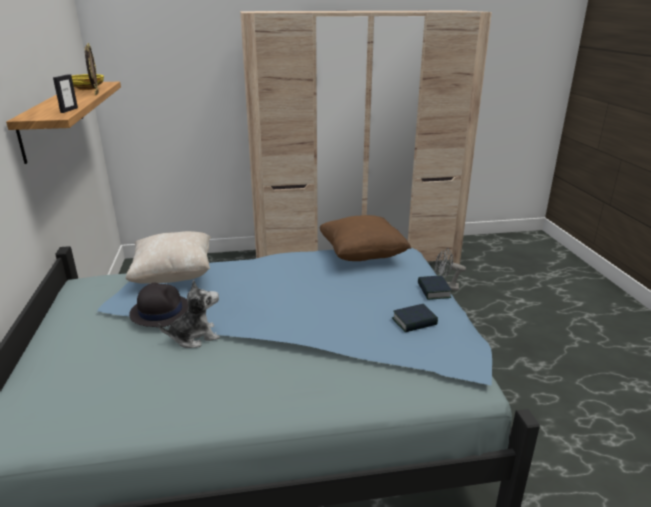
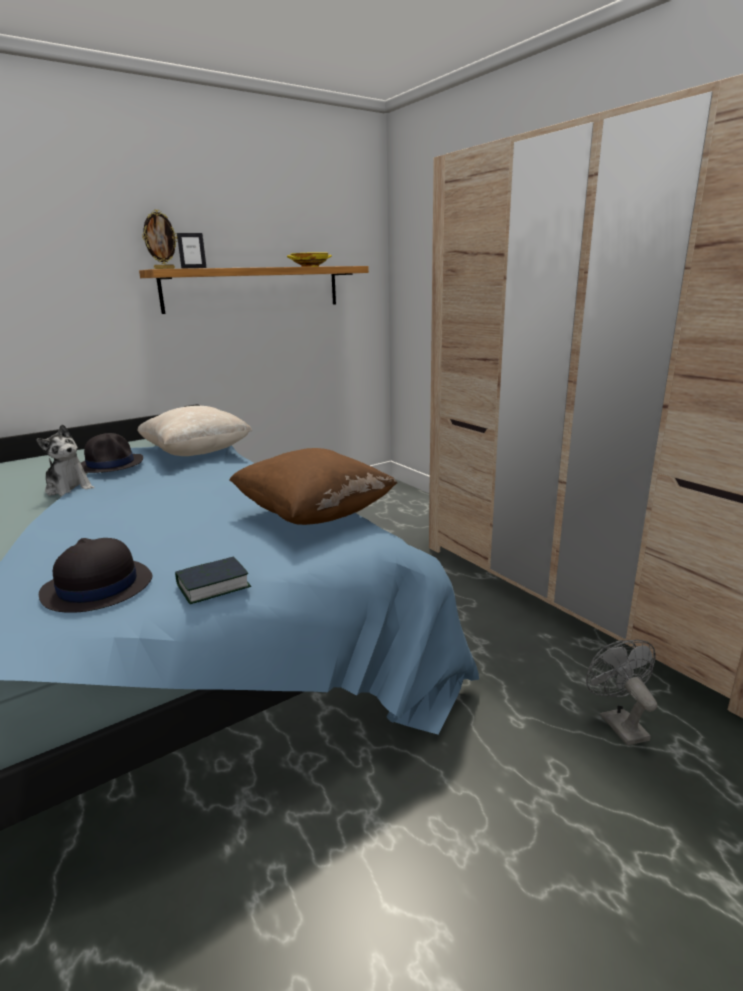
camera: 65 degrees right, 5 degrees down
(96, 94) = (285, 266): picture frame -> picture frame (164, 269)
(414, 322) = (97, 587): book -> black hat

